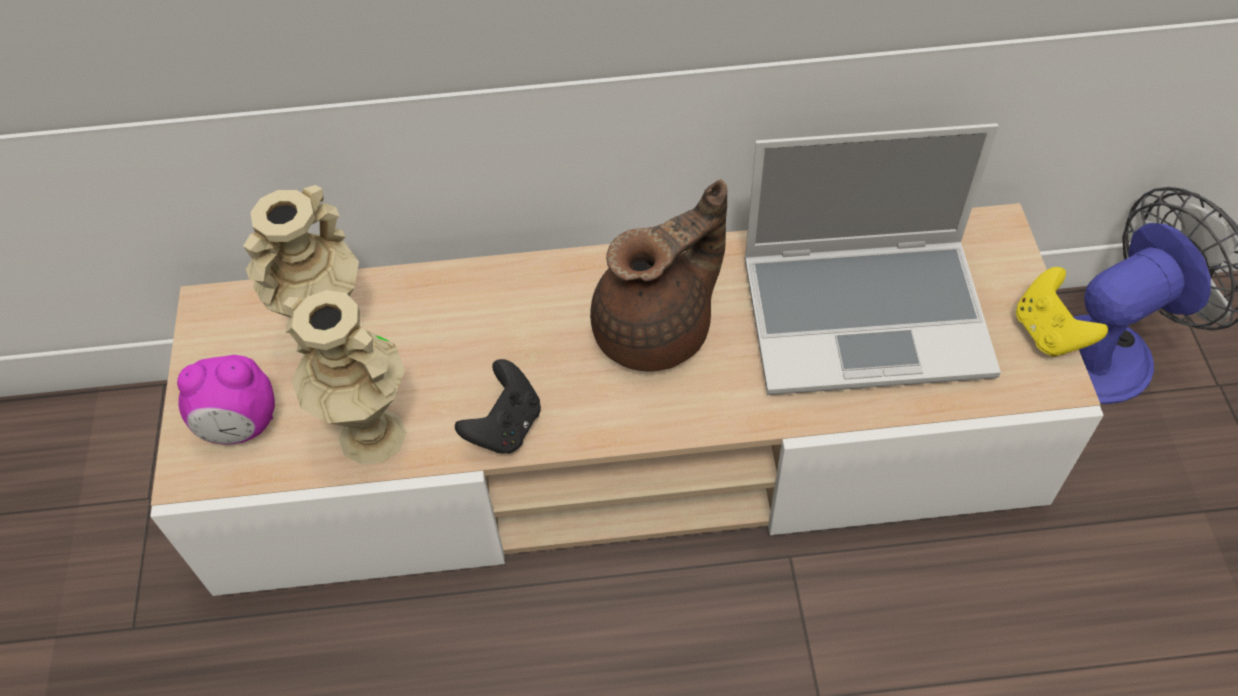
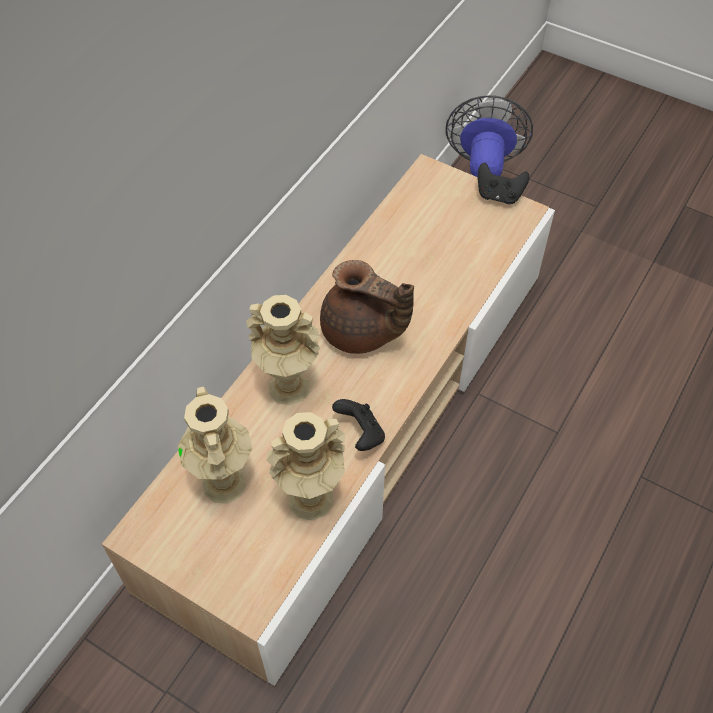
camera: 55 degrees left, 0 degrees up
(240, 426) = (243, 563): alarm clock -> none
(509, 311) = (288, 388): none -> beige vase
(658, 329) = (361, 333): brown teapot -> brown teapot turned 120 degrees clockwise
(867, 315) = (431, 249): laptop -> none
(1049, 332) = (499, 196): yellow game controller -> black game controller

